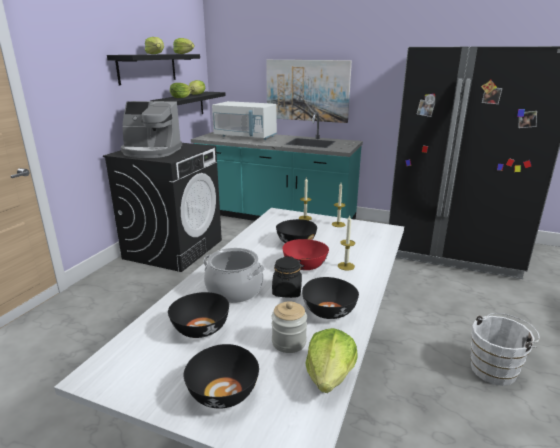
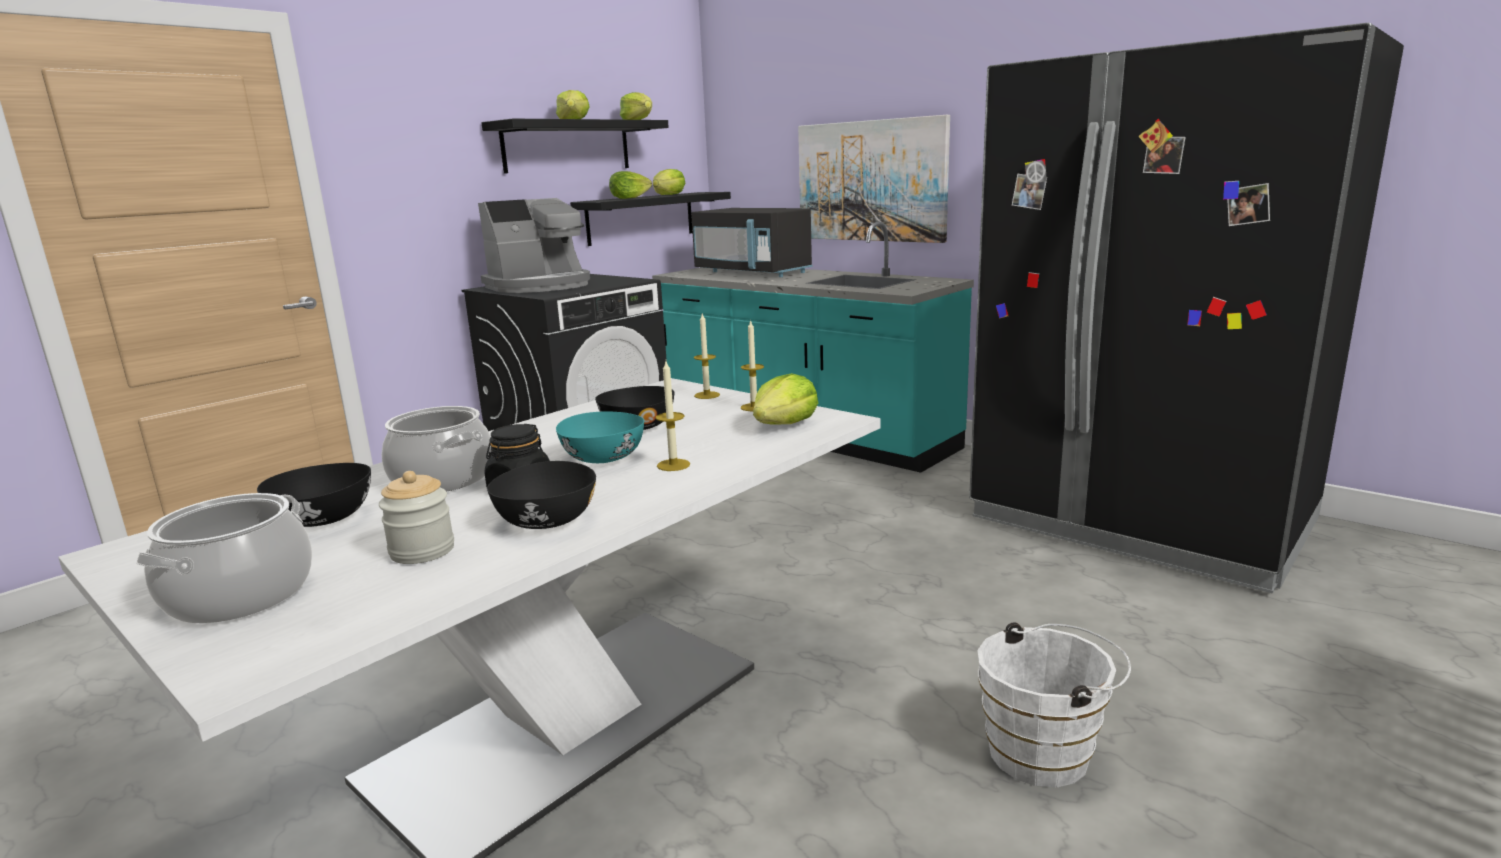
camera: 20 degrees right, 5 degrees down
(151, 152) = (540, 286): coffee machine -> coffee machine turned 60 degrees counterclockwise
(222, 392) = (240, 594): black bowl -> cooking pot
(245, 137) = (752, 273): white microwave -> black microwave
(304, 265) = (602, 458): red bowl -> turquoise bowl
(330, 375) = (418, 600): lettuce -> lettuce (784, 425)

